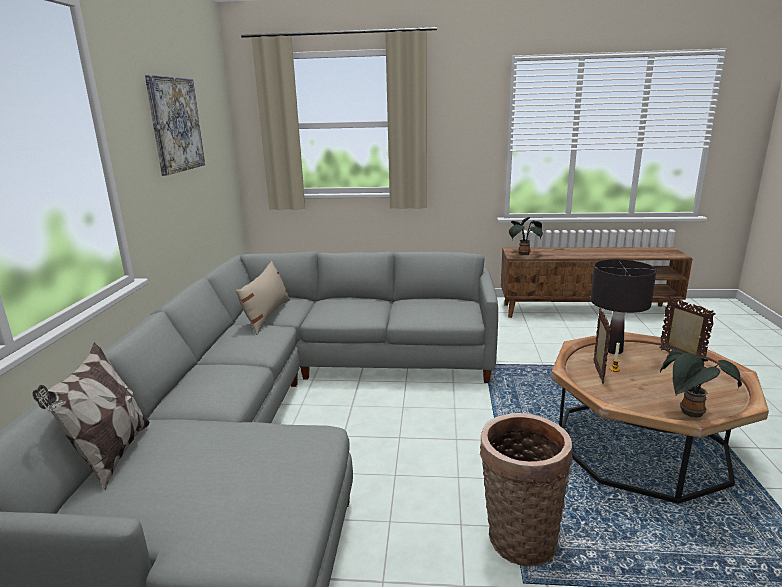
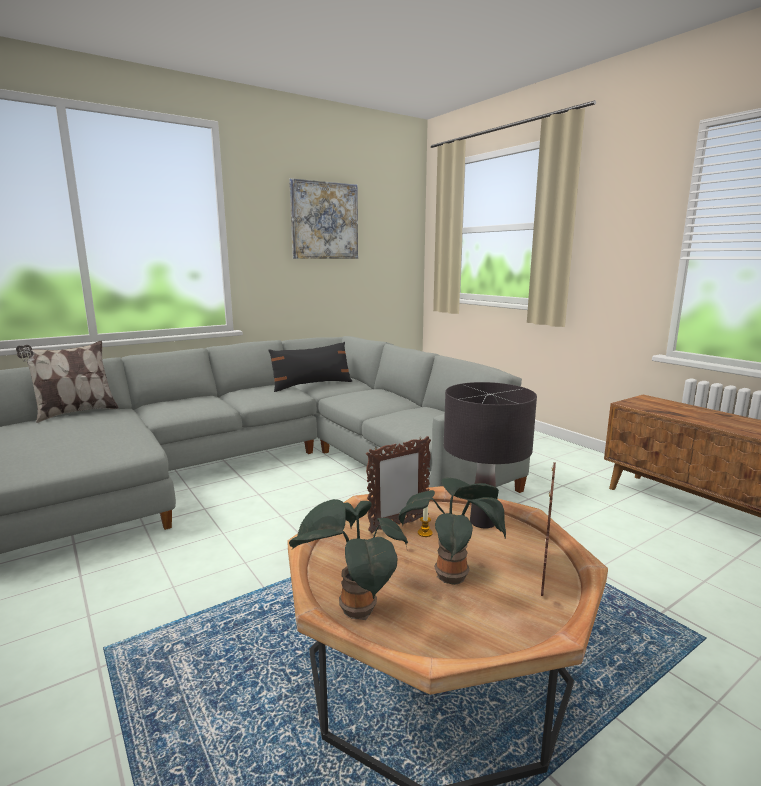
camera: 50 degrees right, 5 degrees down
(267, 316) = (311, 385): beige pillow -> black pillow
(518, 537) = (172, 624): basket -> none
(523, 253) = (648, 405): potted plant -> potted plant (453, 575)

